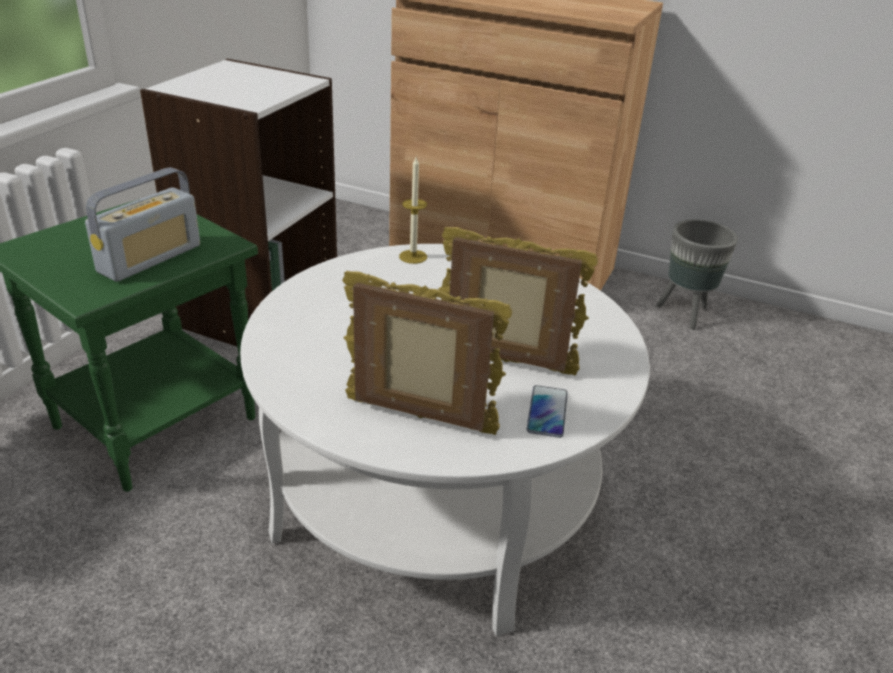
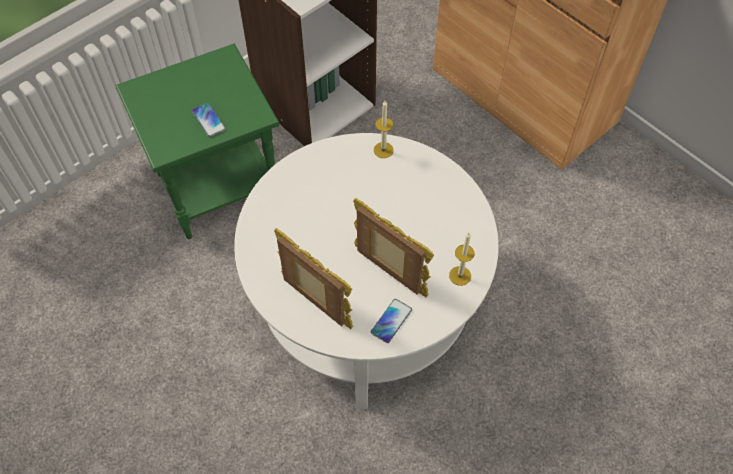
camera: 25 degrees right, 25 degrees up
(150, 258) = (208, 120): radio -> phone
(601, 345) = (460, 275): none -> candle
(685, 314) = (646, 191): grey planter -> none

